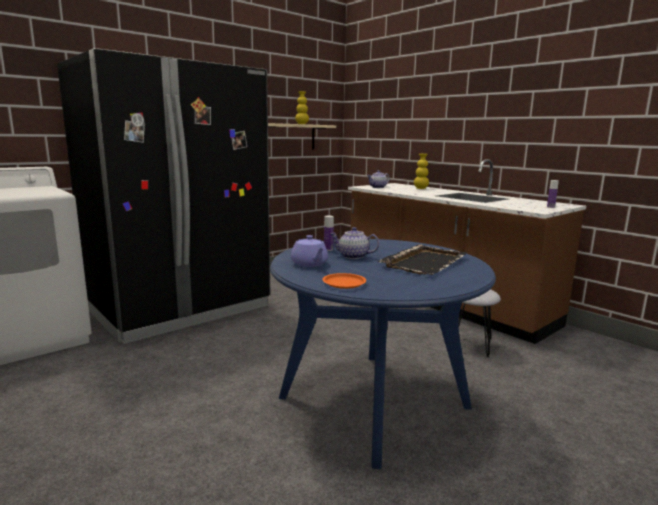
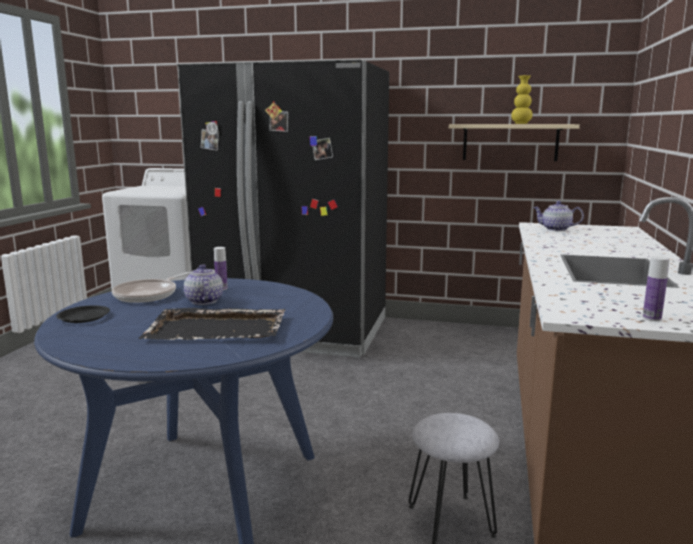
camera: 55 degrees right, 0 degrees up
(309, 264) = (149, 295): purple teapot -> frying pan
(344, 283) = (84, 317): orange plate -> black plate
(420, 188) = (619, 241): yellow vase -> none

